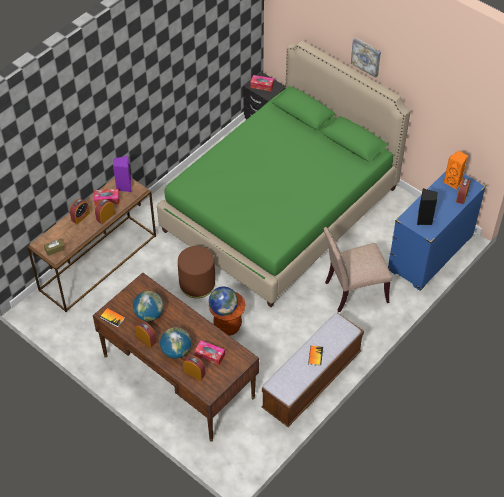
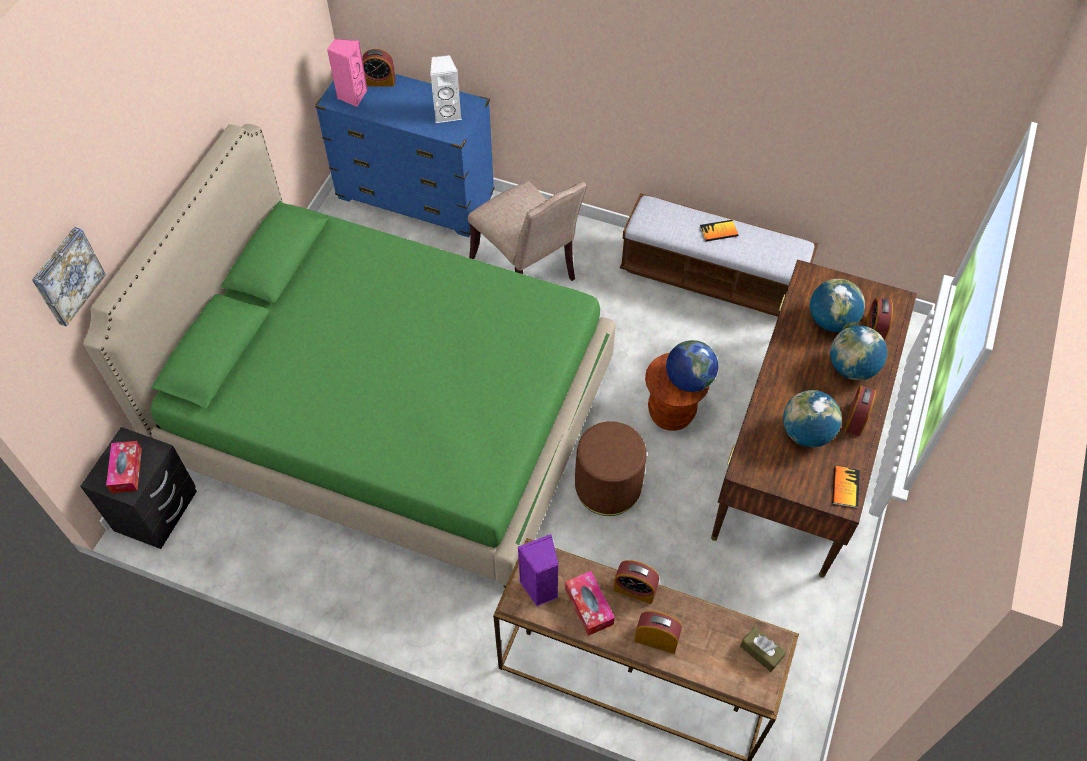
camera: 110 degrees left, 5 degrees up
(210, 355) = (831, 321): tissue box -> globe
(366, 56) = (163, 153): picture -> picture (66, 275)
(424, 220) = (447, 113): black speaker -> white speaker
(453, 182) = (352, 95): orange speaker -> pink speaker

